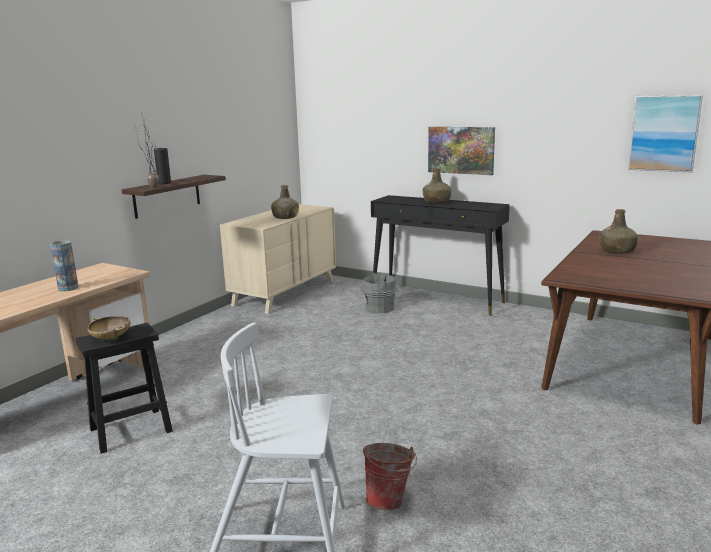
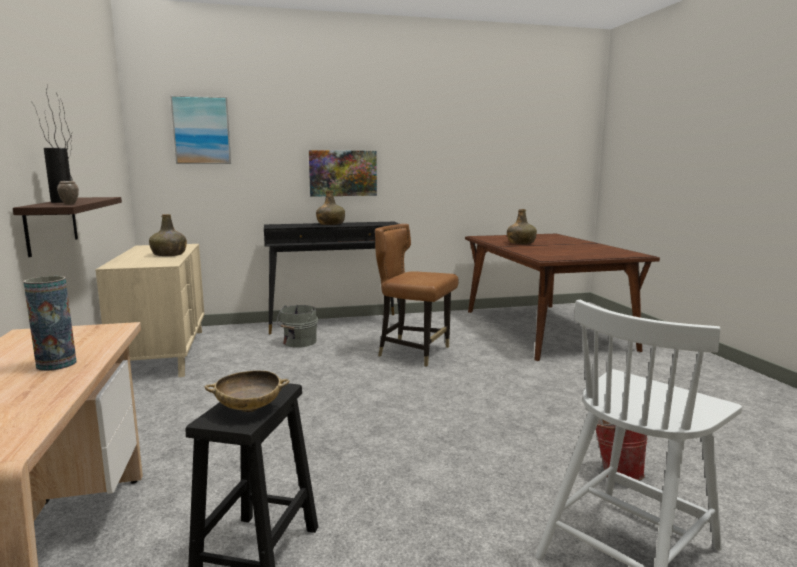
camera: 45 degrees left, 5 degrees down
(446, 344) = (414, 352): none -> brown chair
(664, 133) = (508, 155): picture -> picture (201, 130)

